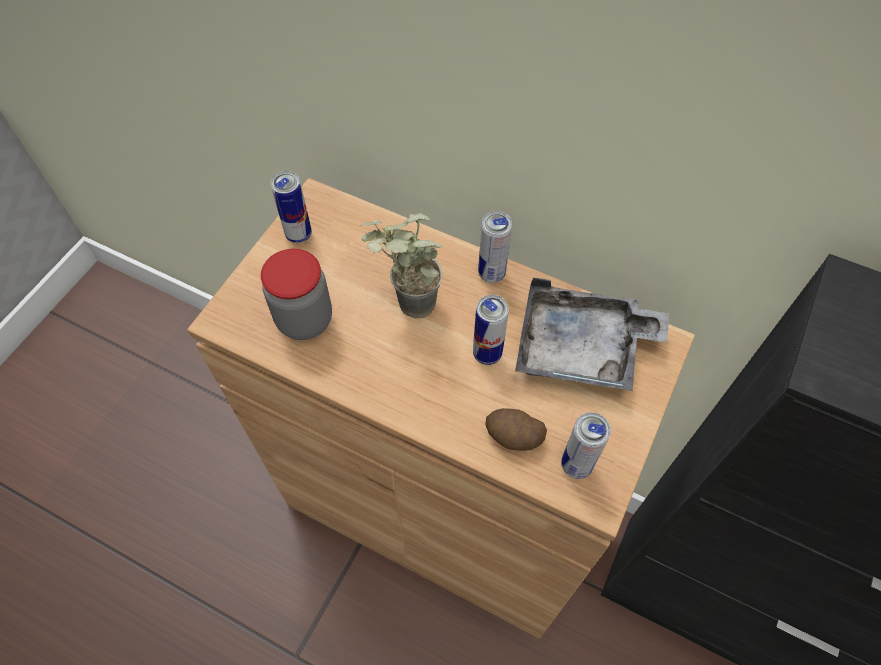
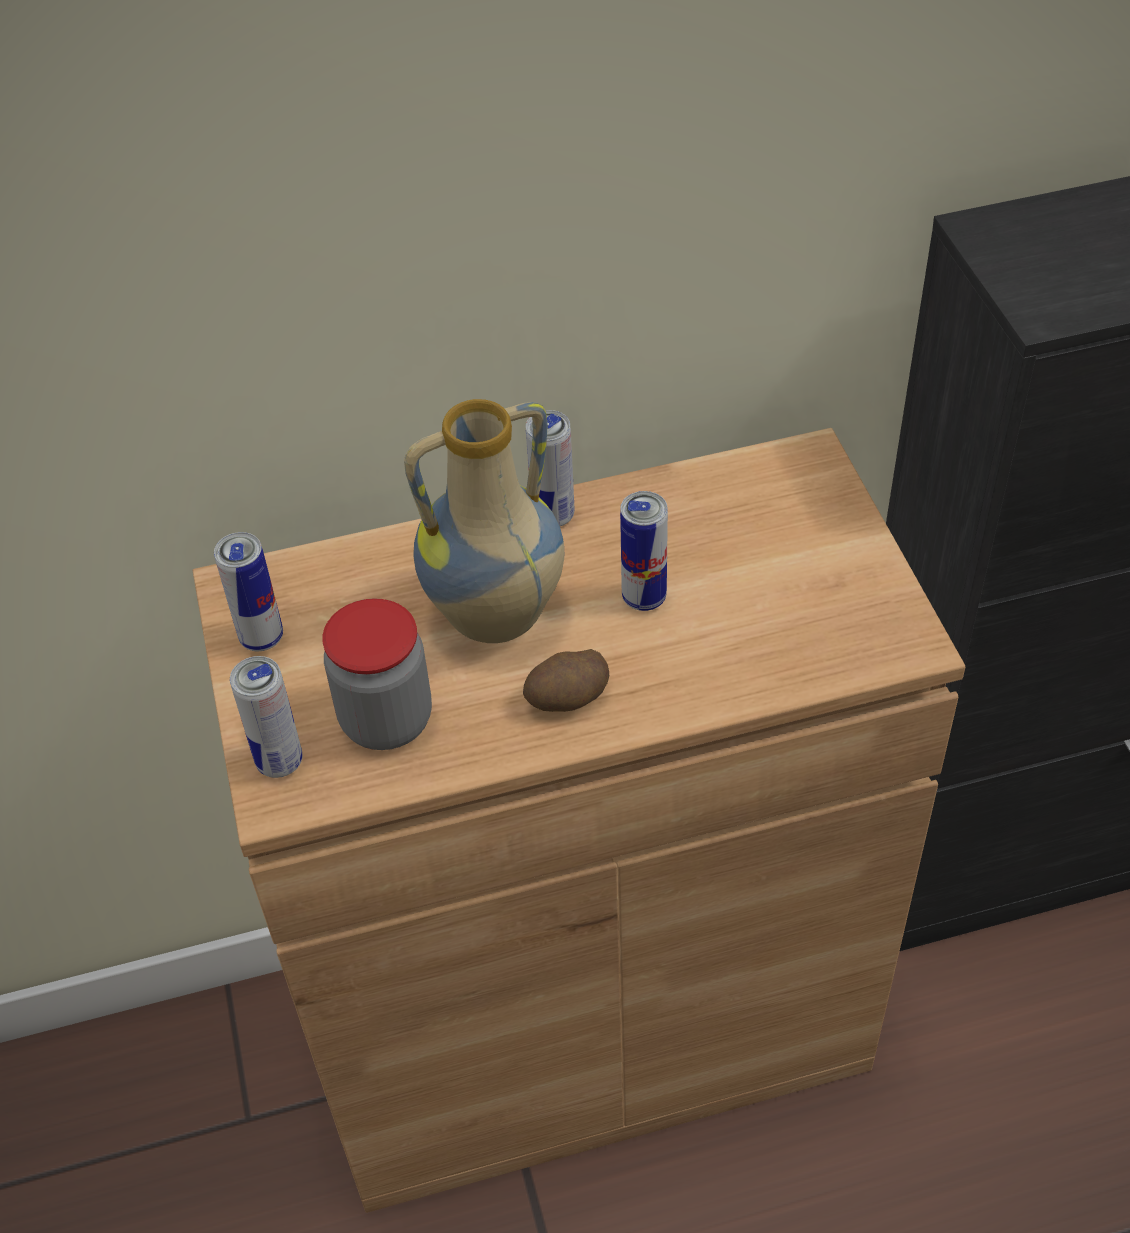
camera: 40 degrees left, 10 degrees down
(406, 308) = (496, 619): potted plant -> vase
(513, 437) = (765, 655): potato -> potato (569, 698)
(576, 465) = (857, 631): can -> can (280, 762)
(582, 349) = (737, 520): grey tray -> none

